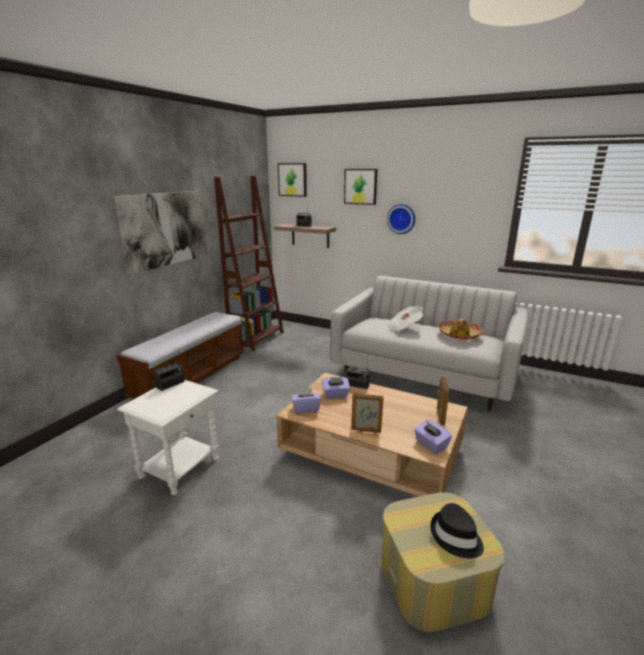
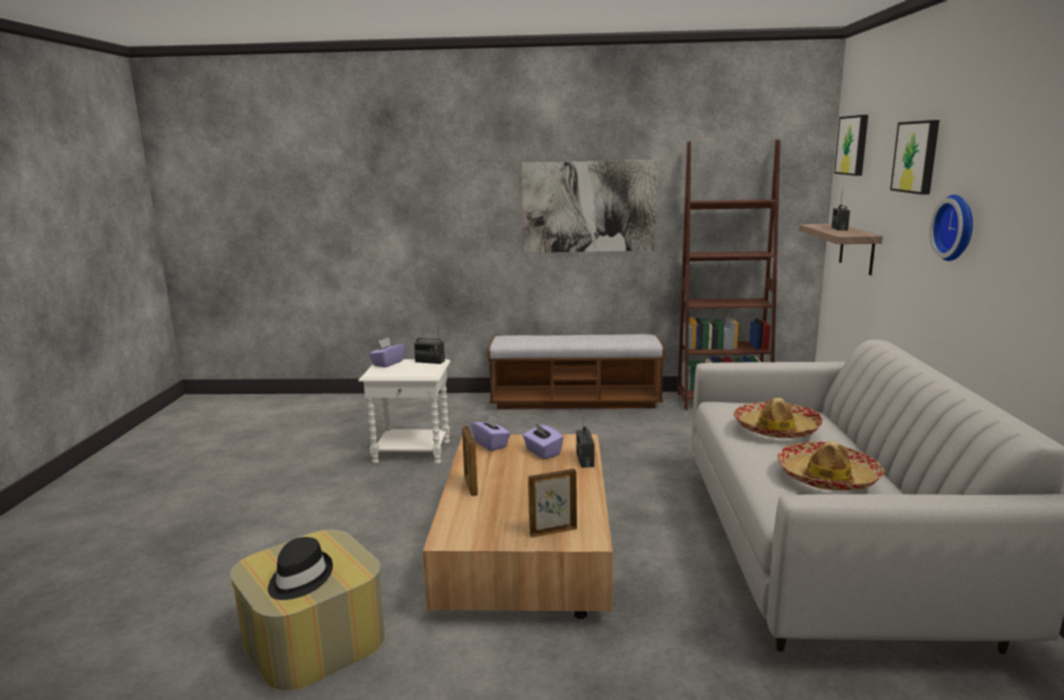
camera: 65 degrees right, 5 degrees down
(403, 327) = (776, 429): newspaper -> hat
(431, 444) = (470, 533): purple tissue box -> purple tissue box (388, 363)

